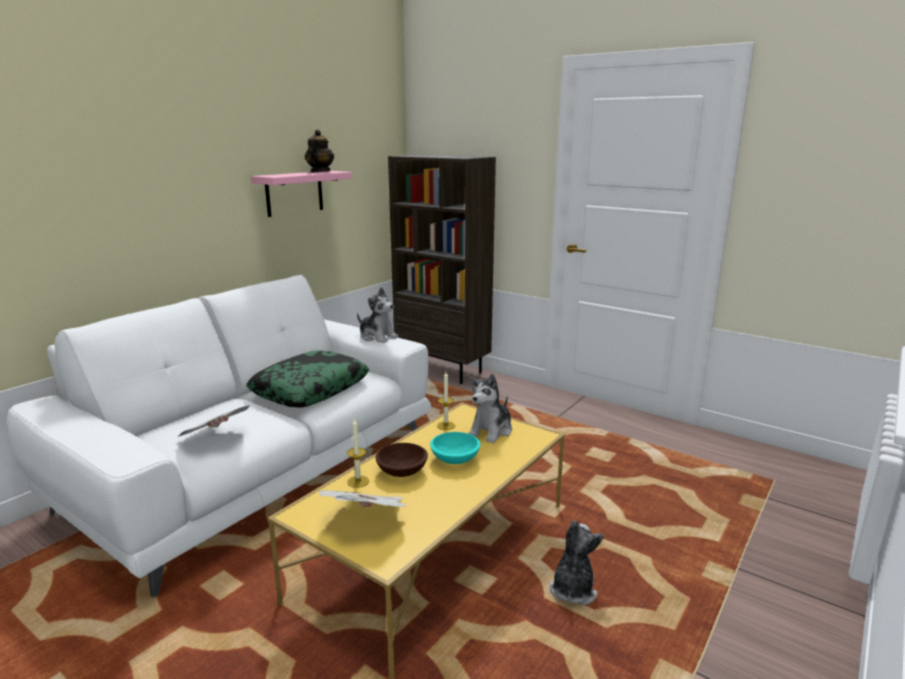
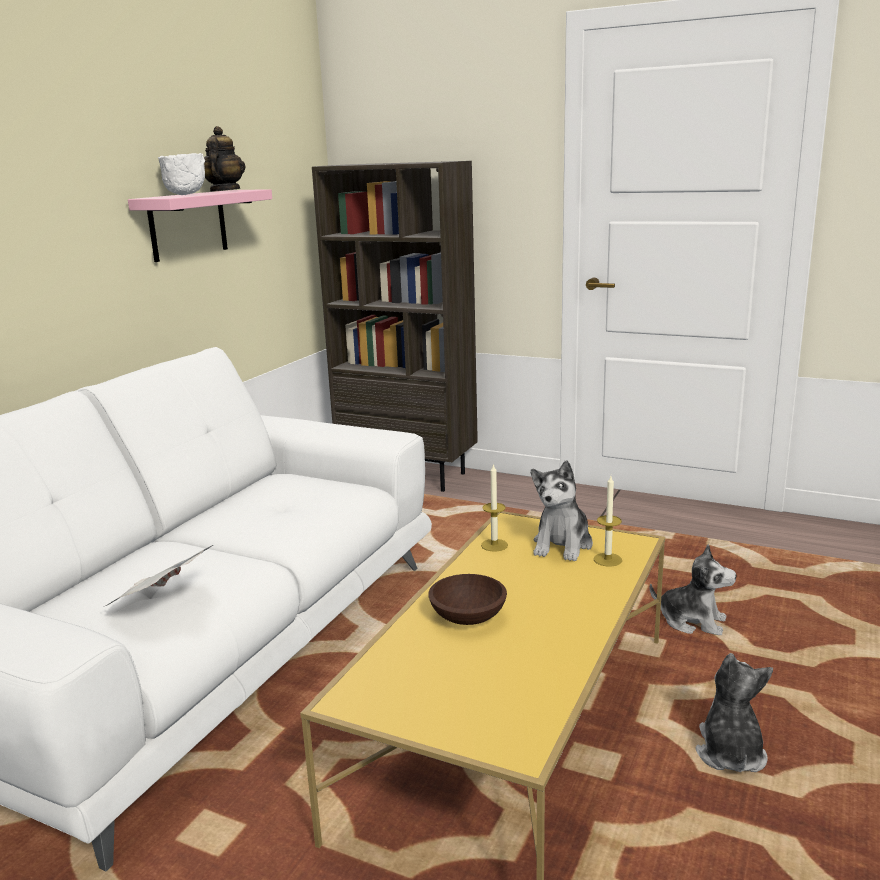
camera: 10 degrees left, 0 degrees up
(290, 174) = (186, 194): none -> white bowl
(310, 389) = (269, 515): pillow -> none
(358, 481) = (411, 640): candle -> candle (607, 559)
(368, 518) = (457, 691): newspaper -> none
(377, 337) = (344, 430): plush toy -> plush toy (692, 621)
(454, 459) = (533, 589): turquoise bowl -> none

